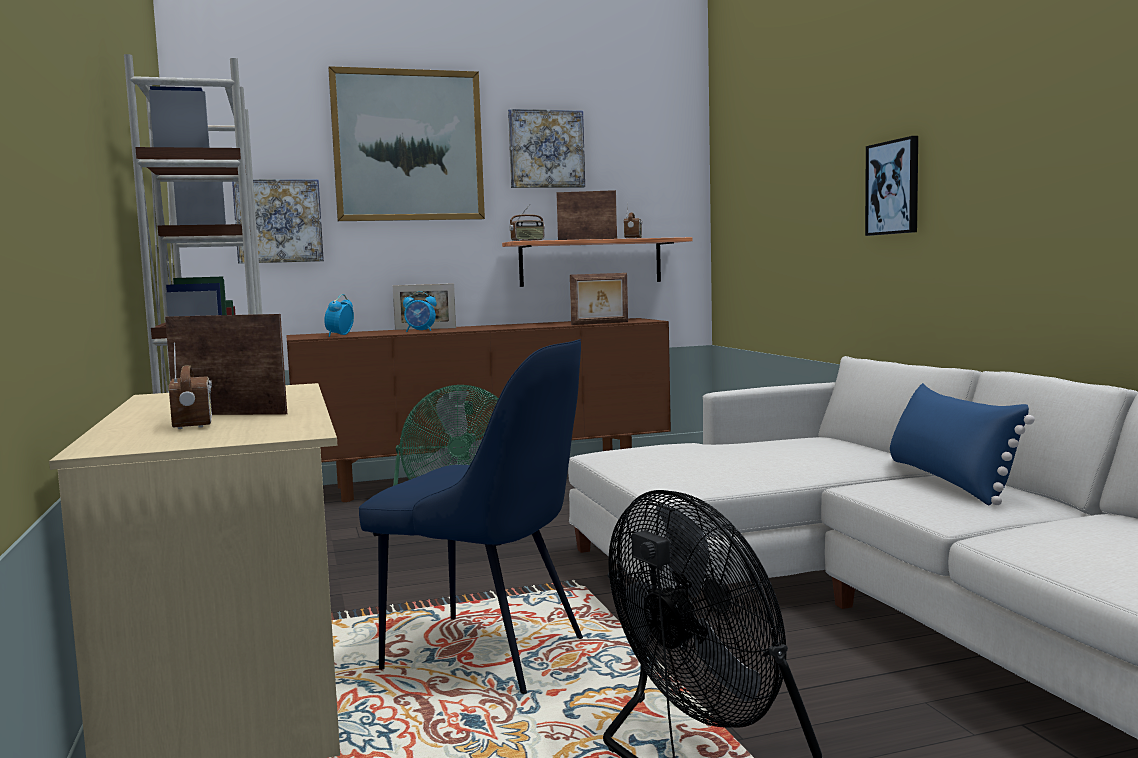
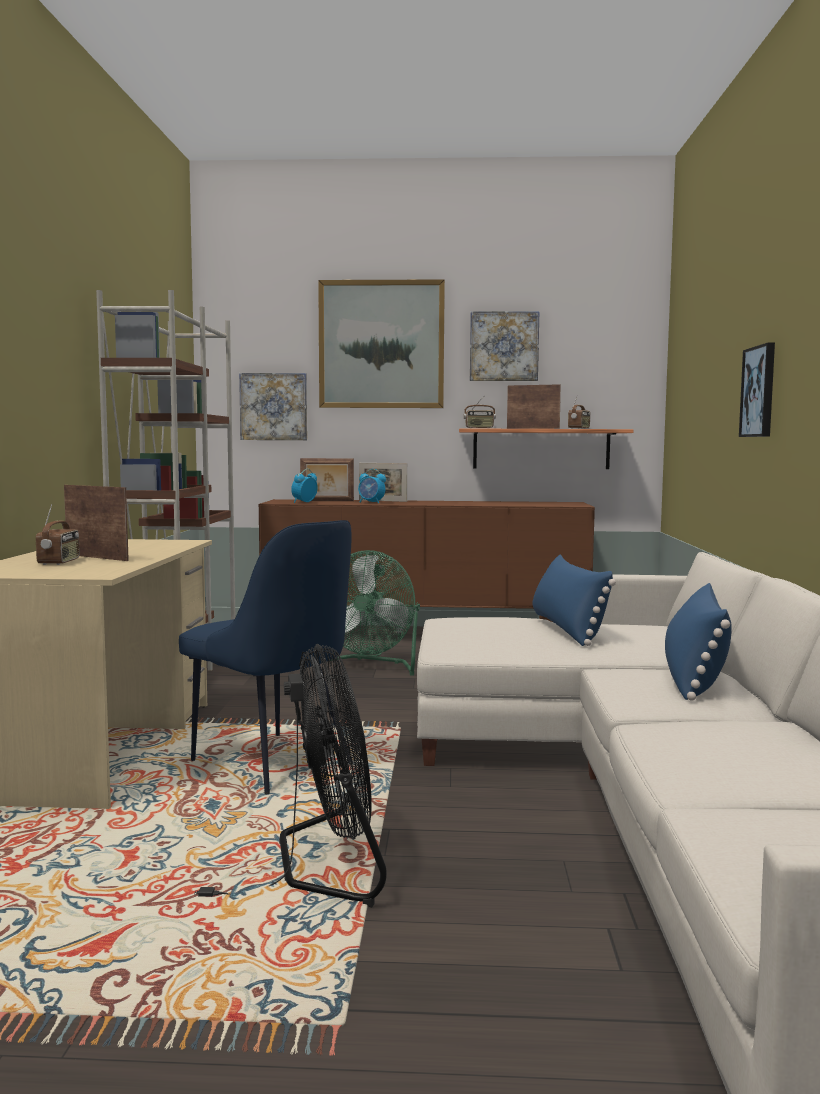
camera: 20 degrees right, 0 degrees up
(600, 323) = (529, 505): picture frame -> picture frame (327, 501)
(751, 449) = (567, 629): none -> blue pillow

